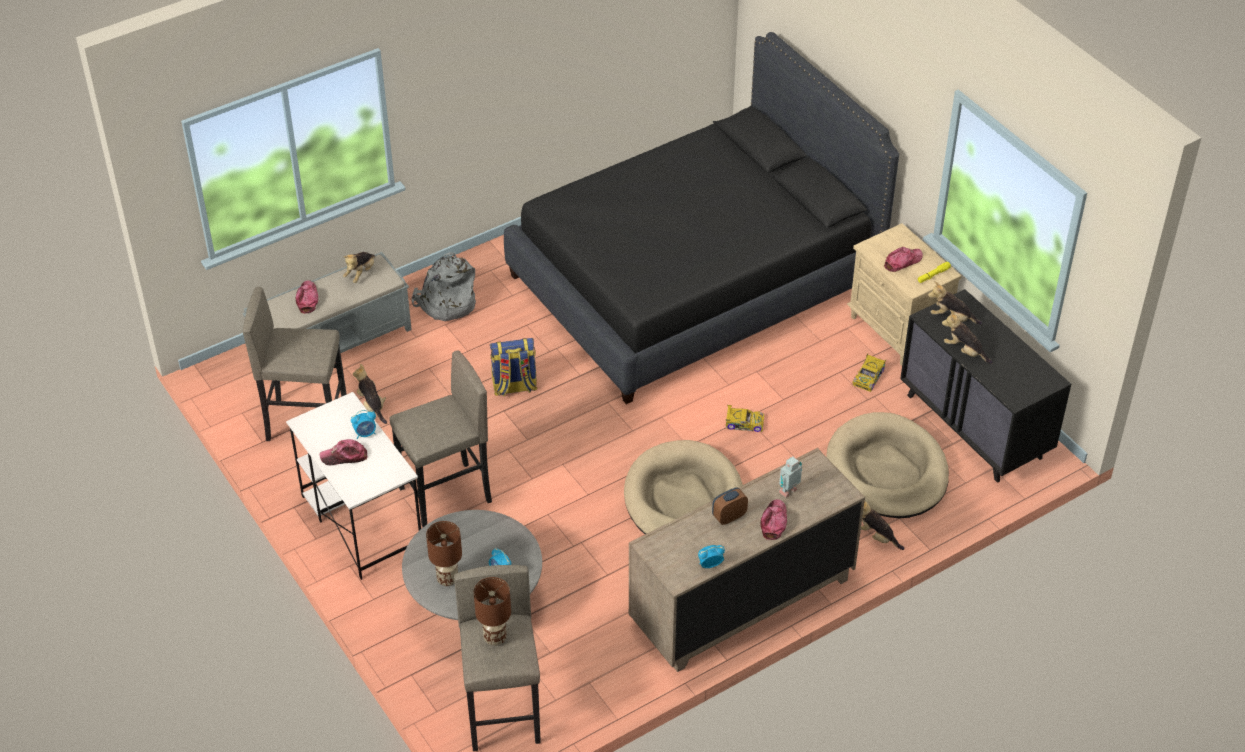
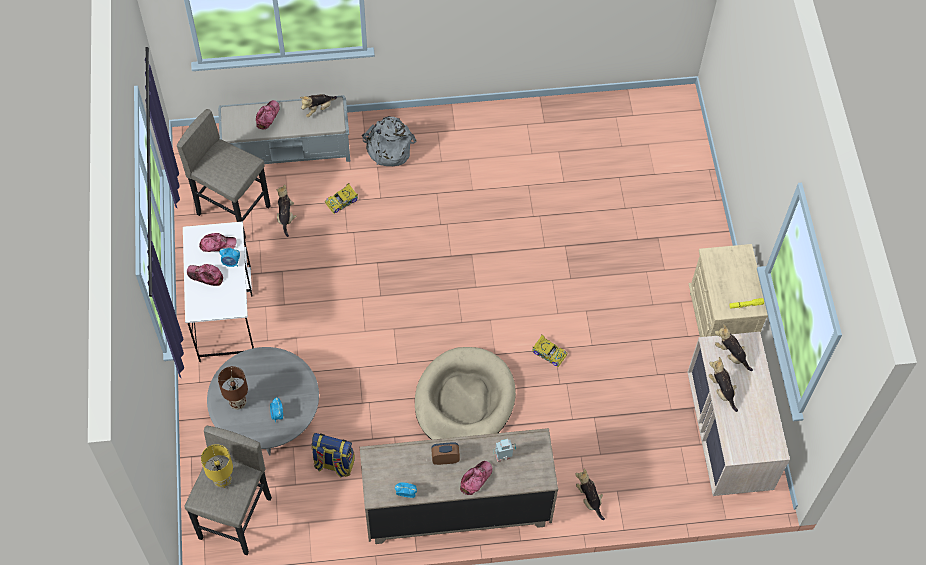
camera: 25 degrees right, 15 degrees up
(446, 495) = (296, 318): grey stool -> none
(495, 638) = (223, 481): brown table lamp -> yellow table lamp
(514, 387) = (396, 245): backpack -> backpack (333, 464)
(695, 280) = (587, 207): black bed -> none
(869, 377) = (670, 354): toy car -> toy car (342, 201)
(887, 471) = (633, 445): beige dog bed -> none
(902, 261) = (728, 281): cap -> cap (217, 244)
(975, 427) = (726, 437): black dresser -> beige dresser

